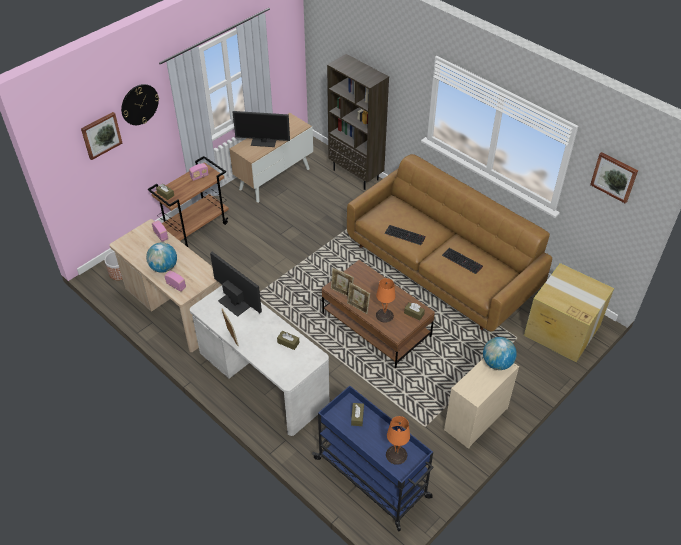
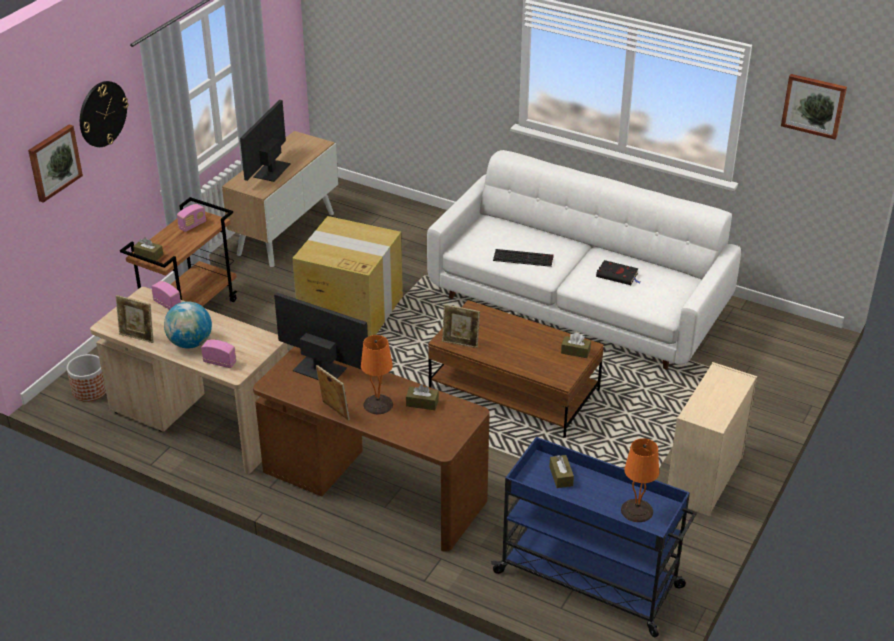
camera: 15 degrees left, 10 degrees down
(262, 379) = (373, 488): white desk -> brown desk
(264, 141) = (271, 170): monitor -> monitor turned 120 degrees clockwise
(356, 174) = (407, 210): brown bookcase -> none
(358, 307) = (492, 358): picture frame -> picture frame (137, 337)
(384, 315) = (534, 360): orange table lamp -> orange table lamp (378, 404)
(442, 267) = (579, 304): brown sofa -> white sofa
(463, 261) = (618, 275): keyboard -> black book
(497, 363) = (726, 377): globe -> none
(561, 330) = (774, 350): cardboard box -> cardboard box (349, 310)

